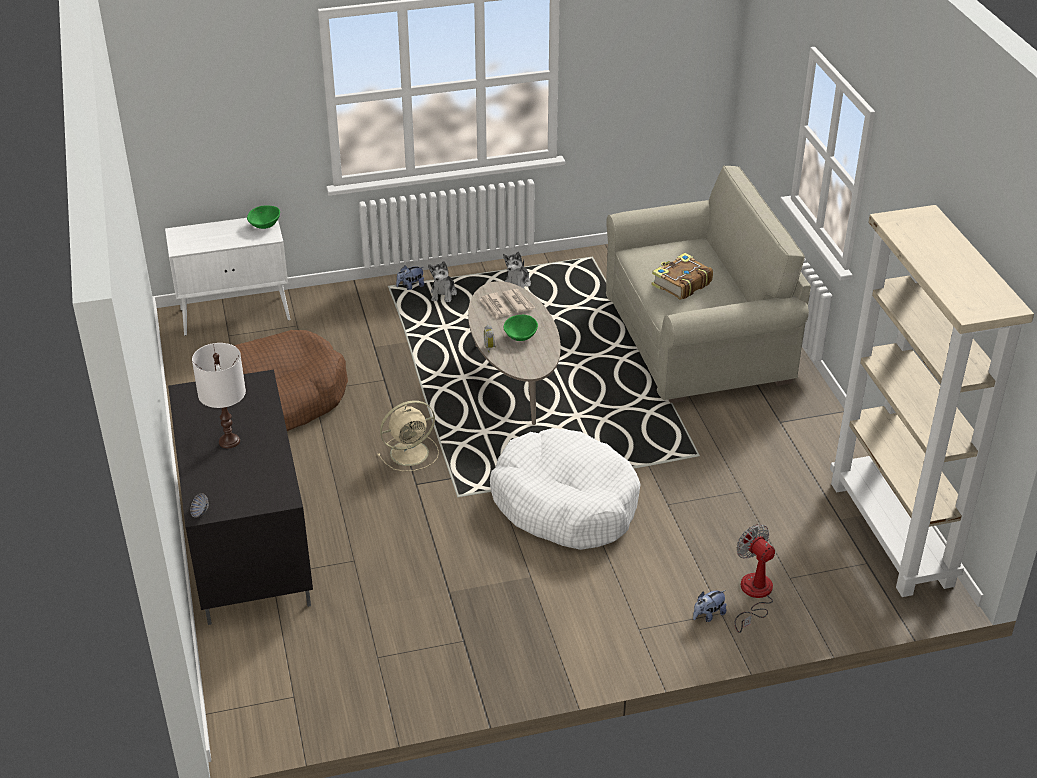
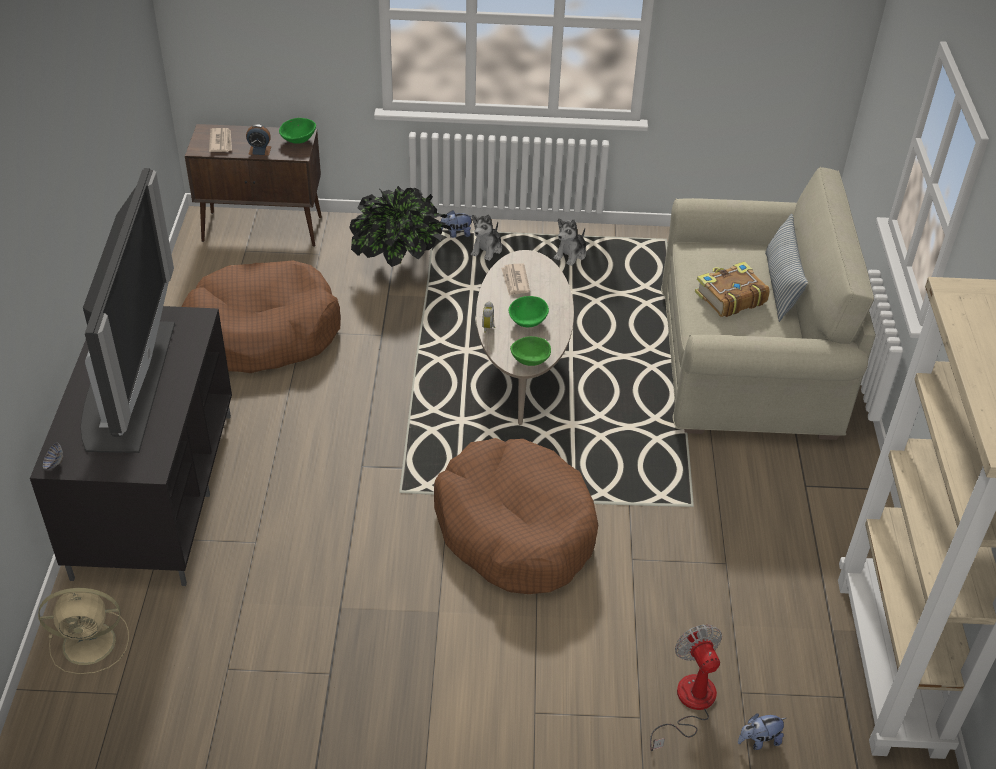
camera: 15 degrees right, 5 degrees up
(229, 441) = (128, 384): white table lamp -> television
(234, 240) = (260, 150): none -> alarm clock
(236, 314) = (263, 229): white cabinet -> brown cabinet
(374, 320) = (401, 264): none -> potted plant
(411, 452) = (372, 427): beige fan -> beige fan (91, 643)
(518, 302) = (544, 279): newspaper -> newspaper (221, 142)
(536, 366) = (530, 361): none -> green bowl
(565, 503) = (515, 529): white dog bed -> brown dog bed
(708, 615) = (623, 716): plush toy -> plush toy (759, 740)
(716, 268) = (780, 286): none -> pillow

